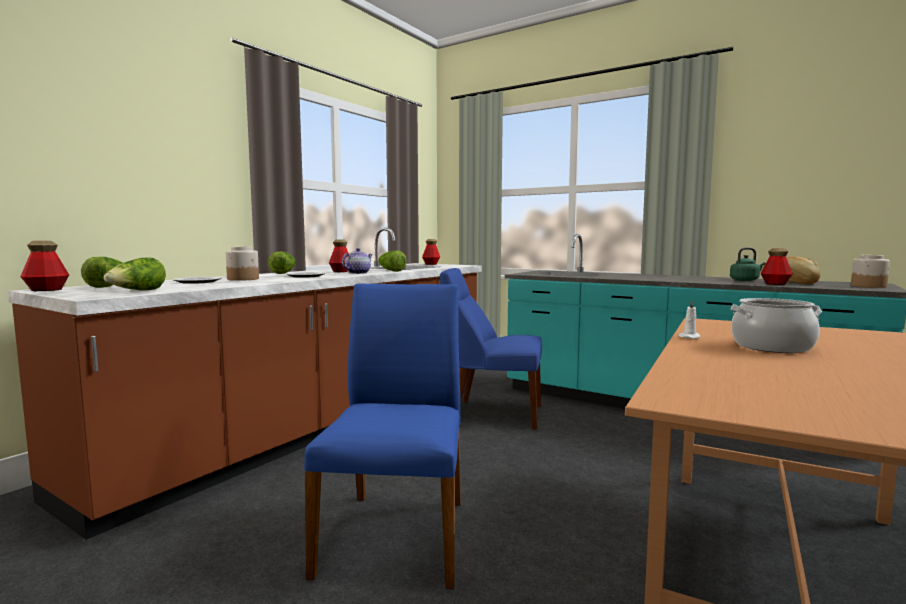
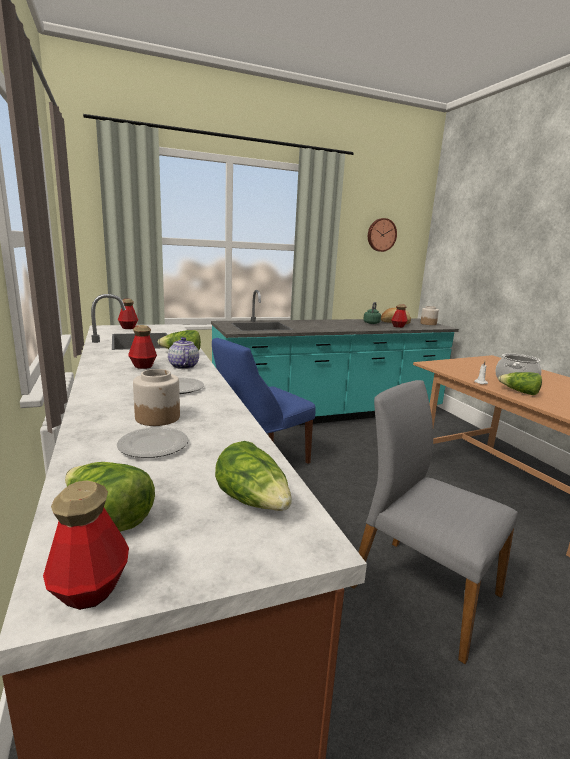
camera: 55 degrees left, 10 degrees up
(283, 273) = (99, 386): lettuce -> lettuce (519, 392)
(396, 534) = (422, 590): blue chair -> grey chair
(808, 150) = (381, 235): none -> wall clock

